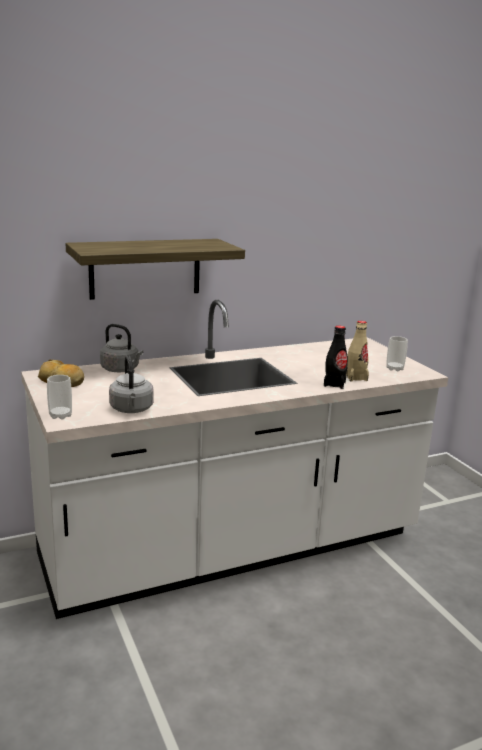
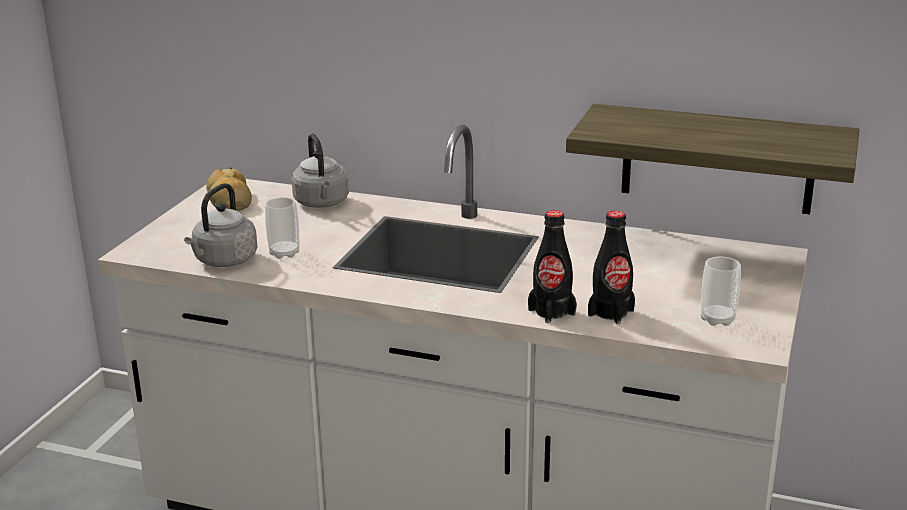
camera: 45 degrees right, 5 degrees up
(60, 415) = (145, 244): cup -> cup (284, 253)
(145, 268) = (385, 57): shelf -> shelf (717, 159)
(355, 377) = (611, 313): beige bottle -> black bottle

